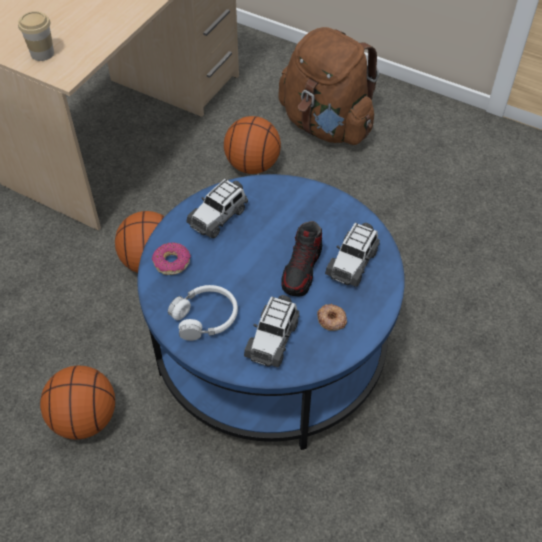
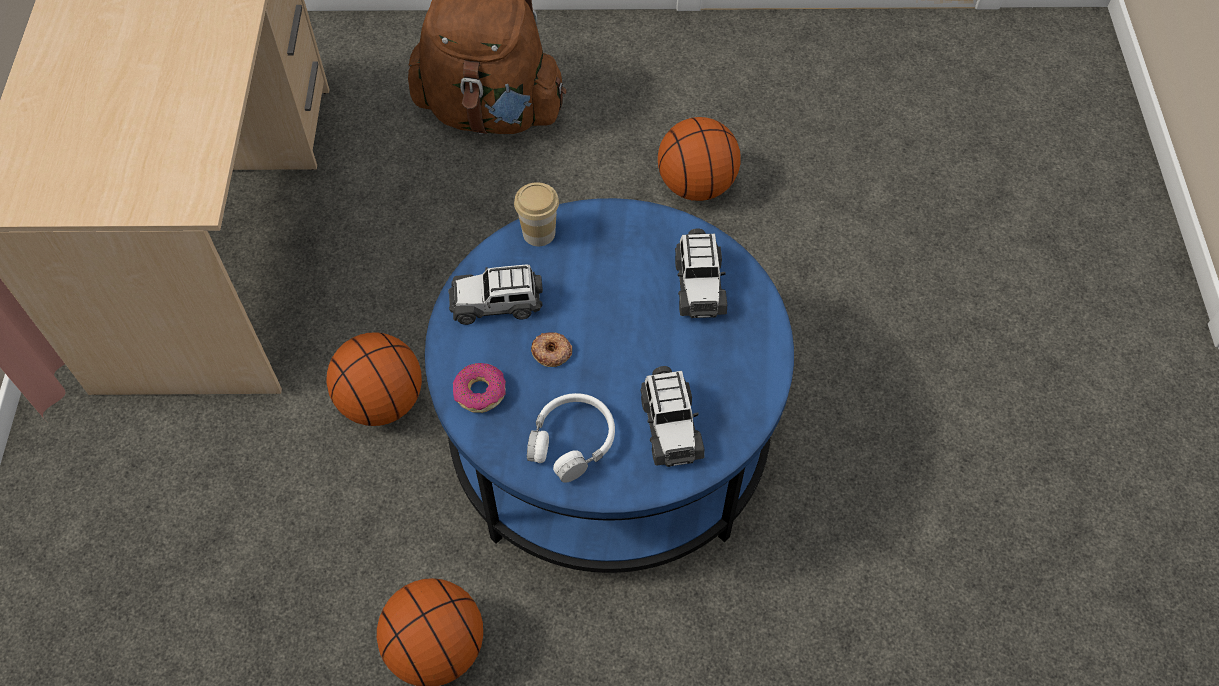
camera: 30 degrees left, 5 degrees up
(42, 53) = (134, 184): cup -> cup (539, 233)
(218, 216) = (496, 303): toy car -> toy car turned 75 degrees clockwise
(253, 165) = (430, 207): basketball -> basketball (696, 185)
(302, 270) = (646, 323): shoe -> none
(331, 319) = (721, 368): donut -> donut (551, 352)

